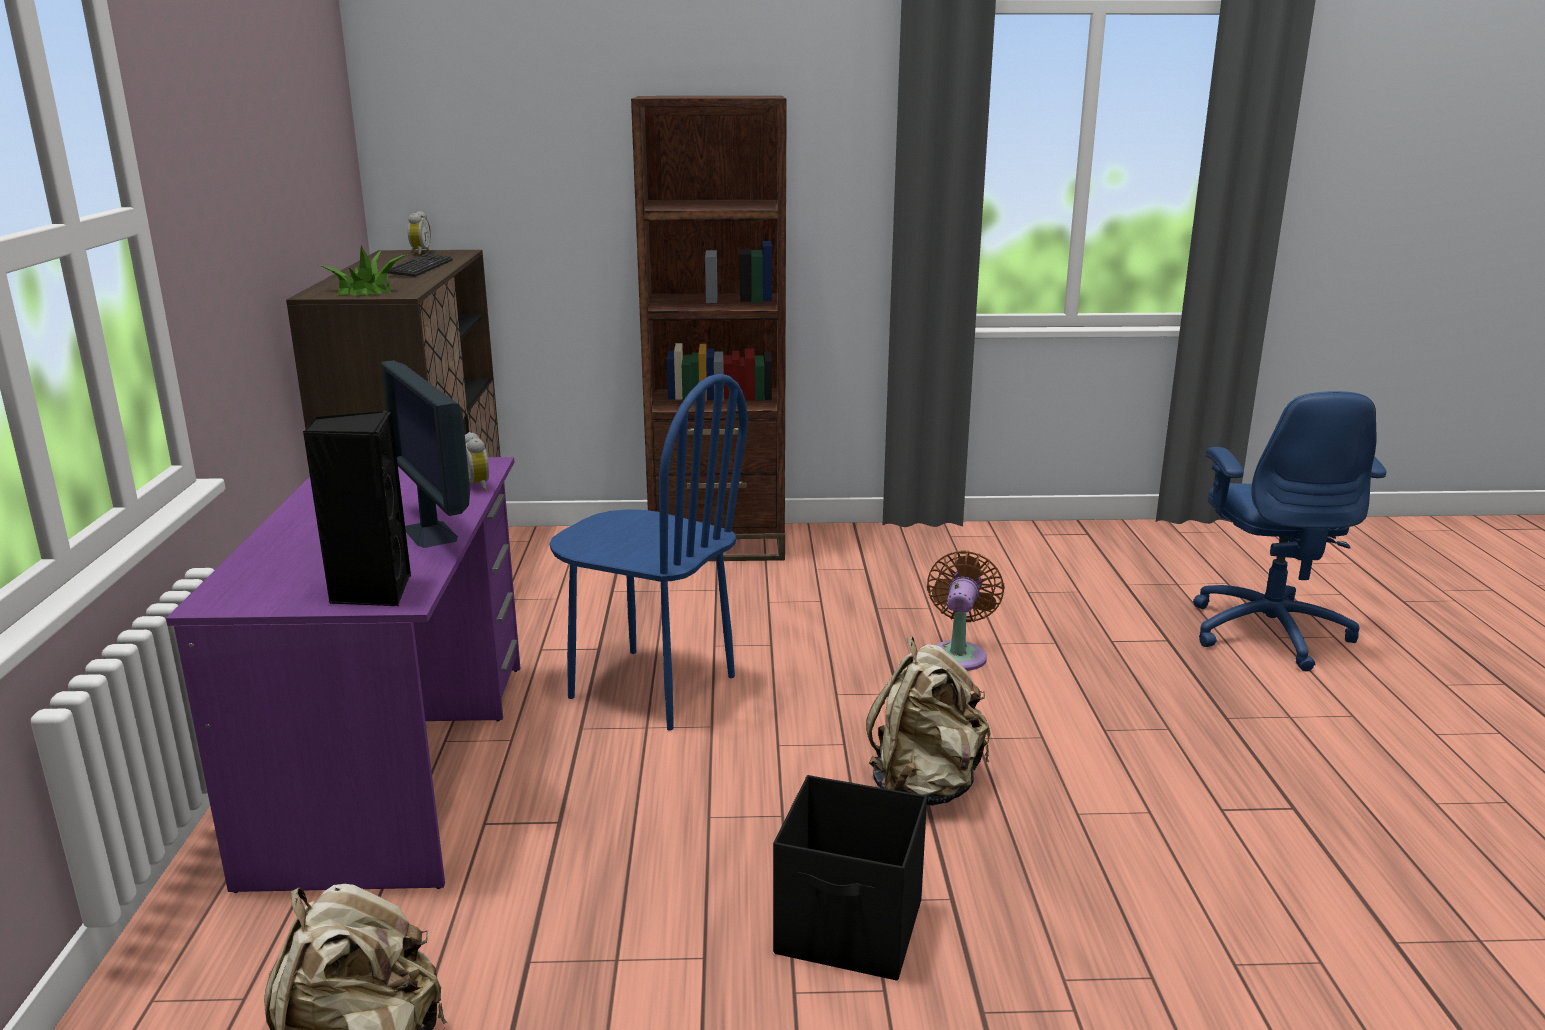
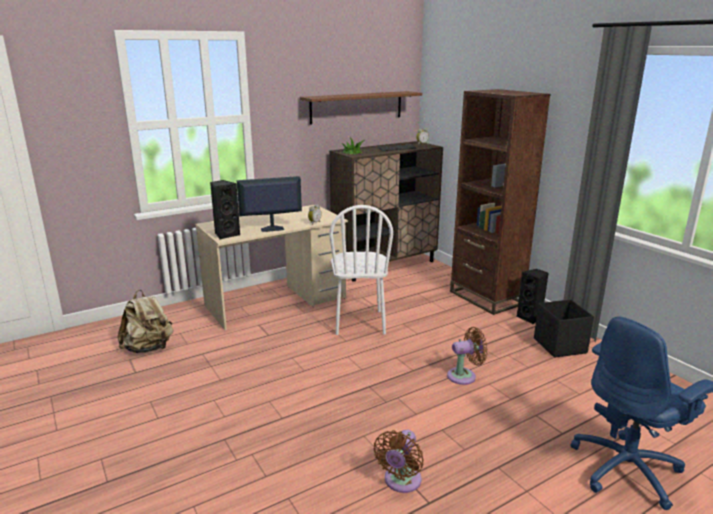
camera: 60 degrees right, 0 degrees up
(293, 168) = (356, 107): none -> brown shelf
(398, 764) = (276, 302): purple desk -> beige desk
(431, 534) = (271, 229): monitor -> monitor turned 45 degrees clockwise
(651, 687) = (359, 322): blue chair -> white chair
(831, 539) = (530, 318): none -> black speaker
(851, 929) = (250, 401): black storage box -> black storage box (560, 346)
(925, 787) = (348, 394): beige backpack -> none
(1231, 817) = (401, 482): none -> brown fan

